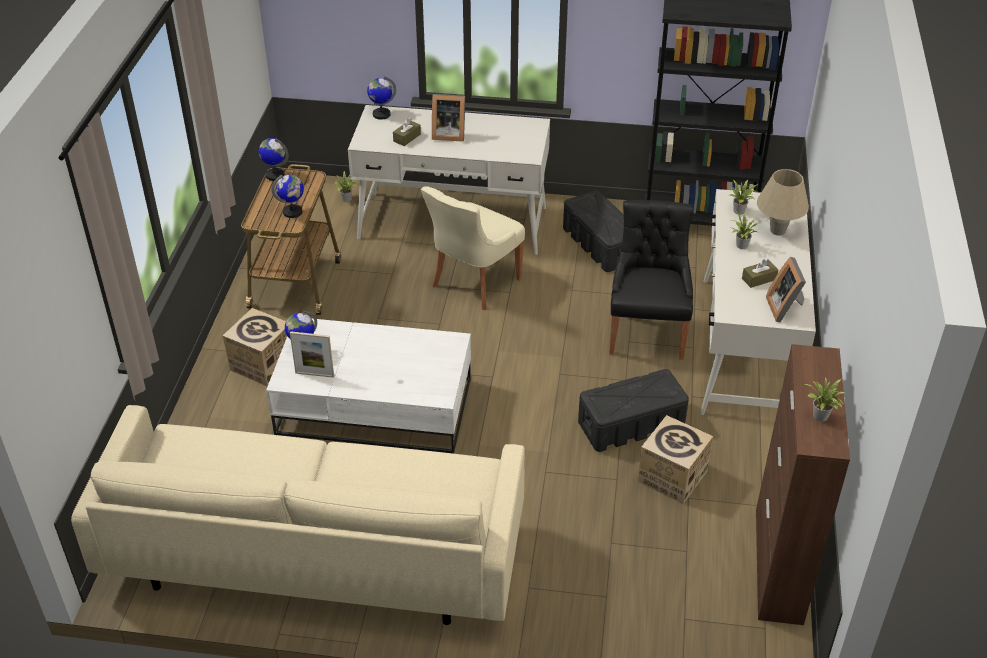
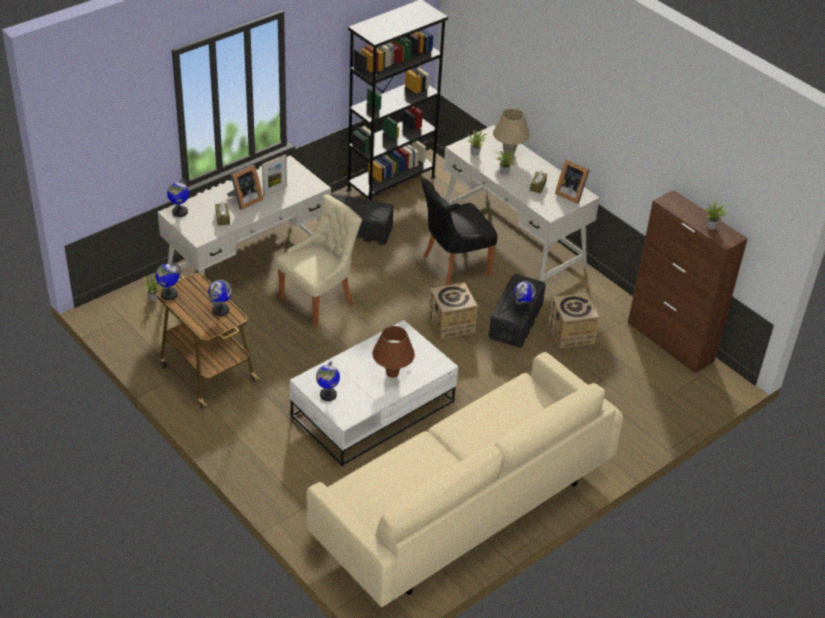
camera: 50 degrees left, 0 degrees up
(262, 364) = (267, 433): cardboard box -> cardboard box (451, 324)
(314, 374) = (356, 402): picture frame -> picture frame (275, 191)
(385, 372) = (392, 373): none -> brown table lamp
(473, 284) = (319, 300): beige chair -> beige chair turned 120 degrees counterclockwise
(621, 407) = (522, 309): none -> globe
(647, 332) = (454, 265): black chair -> black chair turned 75 degrees counterclockwise

